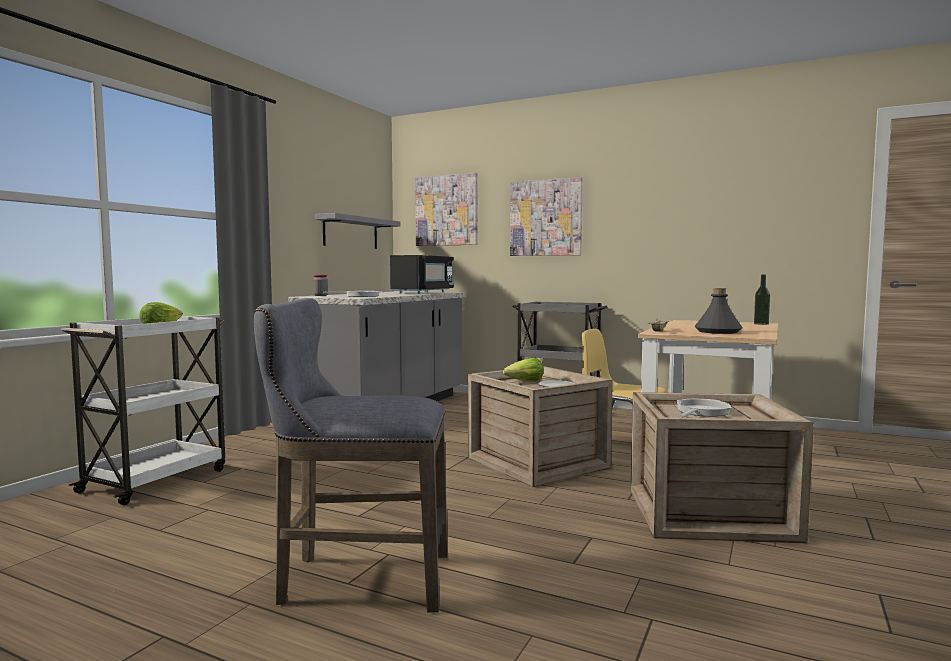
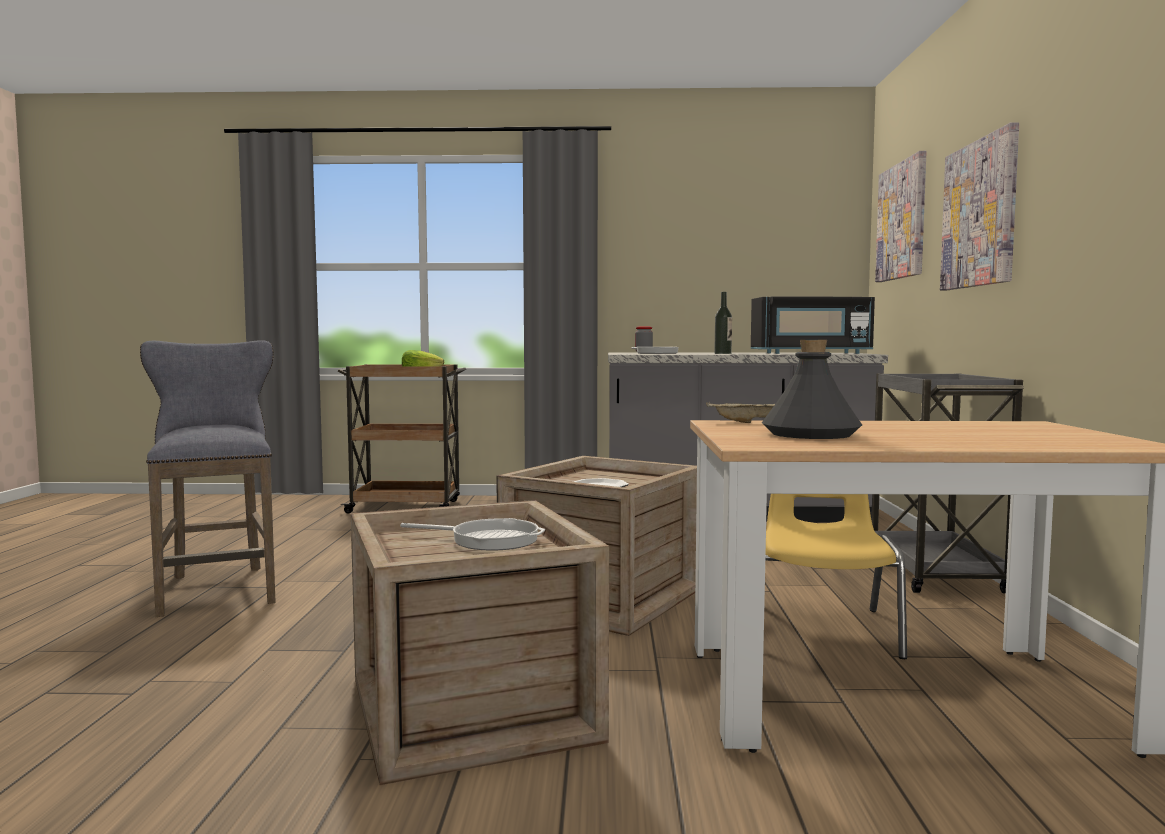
camera: 65 degrees right, 0 degrees up
(156, 480) = (407, 507): white cart -> brown cart
(350, 232) = (763, 270): grey shelf -> none
(525, 382) = (614, 478): lettuce -> none
(761, 324) = (1121, 445): bottle -> bottle (722, 353)

